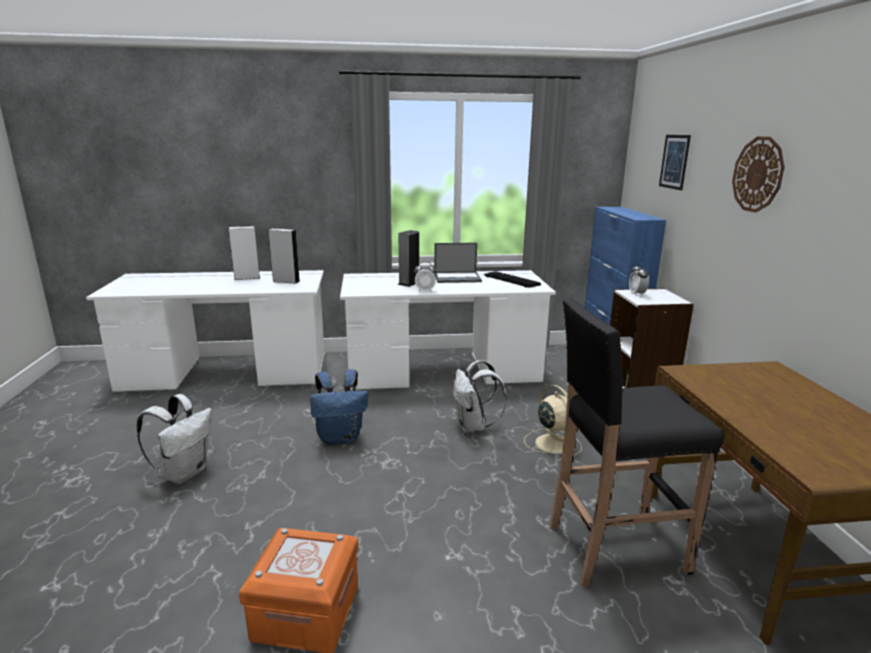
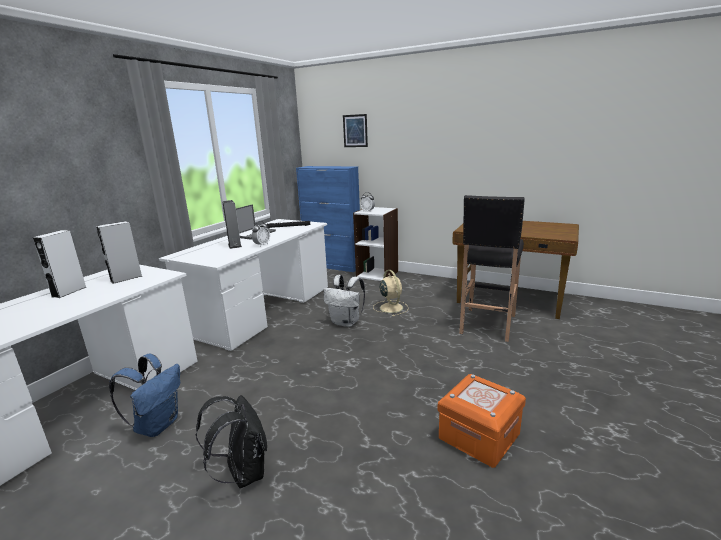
camera: 55 degrees left, 0 degrees up
(184, 472) = (243, 473): white backpack -> black backpack
(340, 438) = (295, 373): blue backpack -> blue backpack (157, 424)
(552, 443) = (390, 307): beige fan -> beige fan turned 60 degrees clockwise
(758, 174) = (429, 130): wall clock -> none

